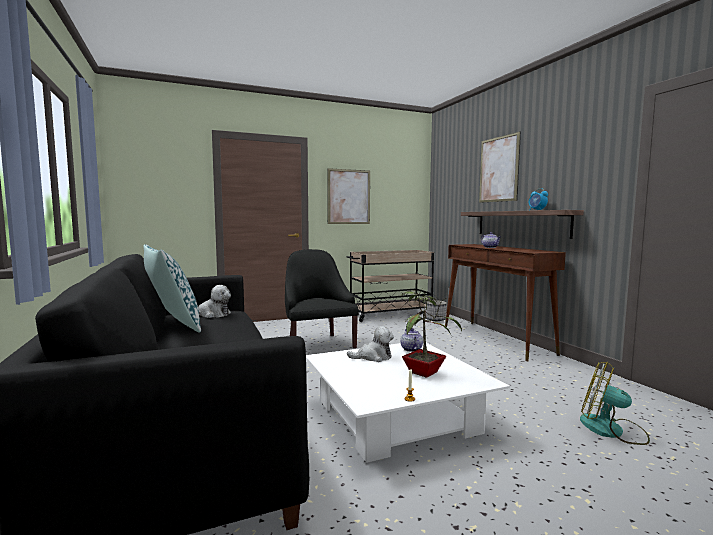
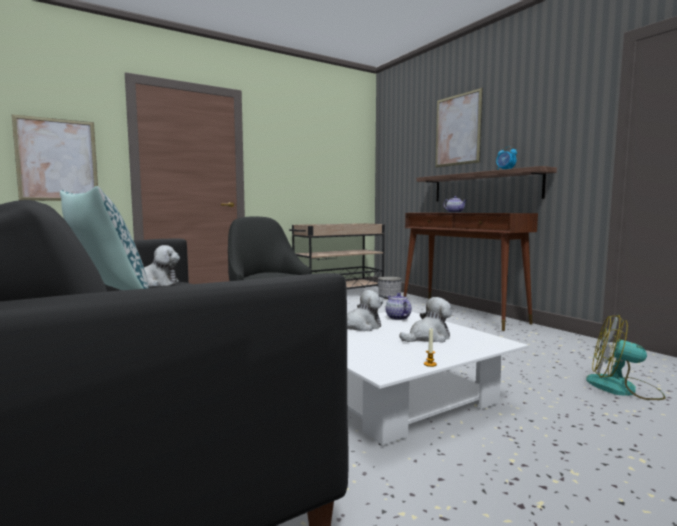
camera: 10 degrees left, 0 degrees up
(349, 197) = (289, 162): picture -> picture (57, 160)
(424, 372) = (428, 338): potted plant -> plush toy

